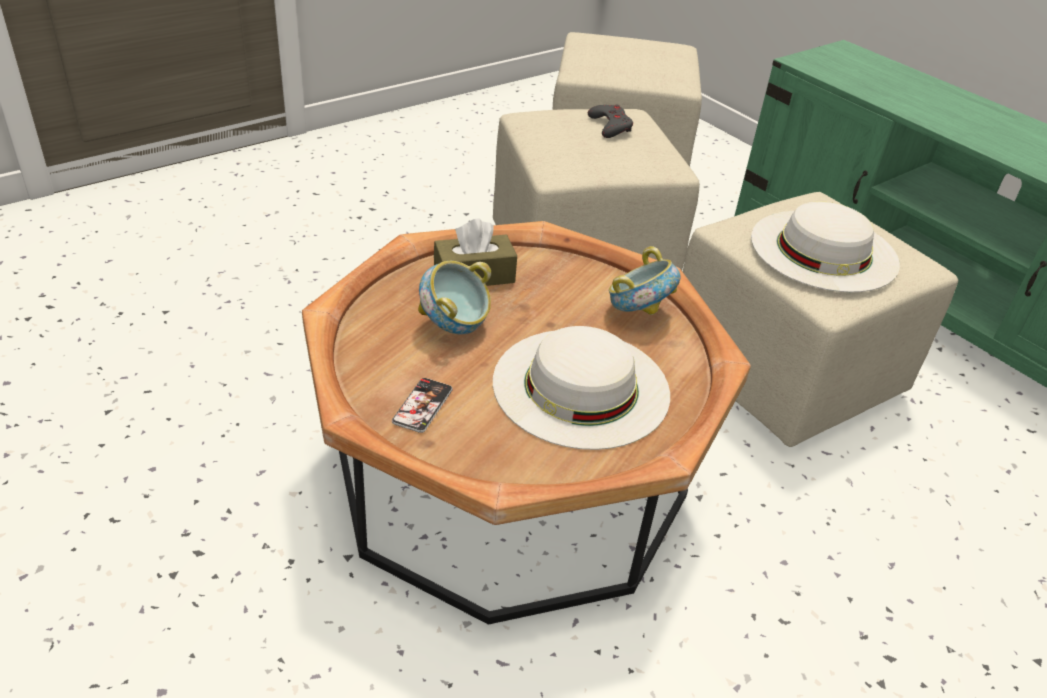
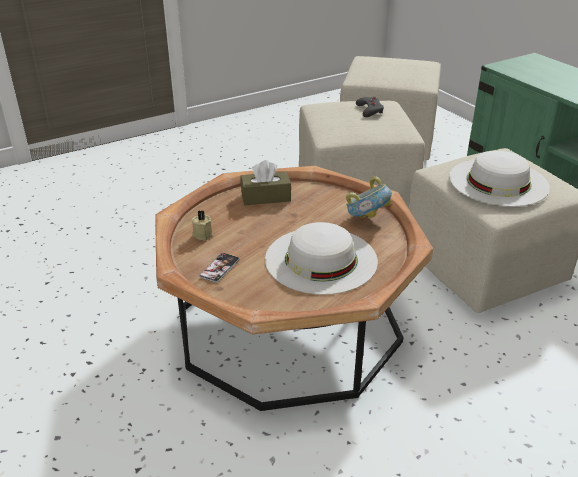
camera: 10 degrees right, 5 degrees down
(385, 344) = (203, 234): none -> beige candle
(454, 327) = (248, 225): bowl -> none

